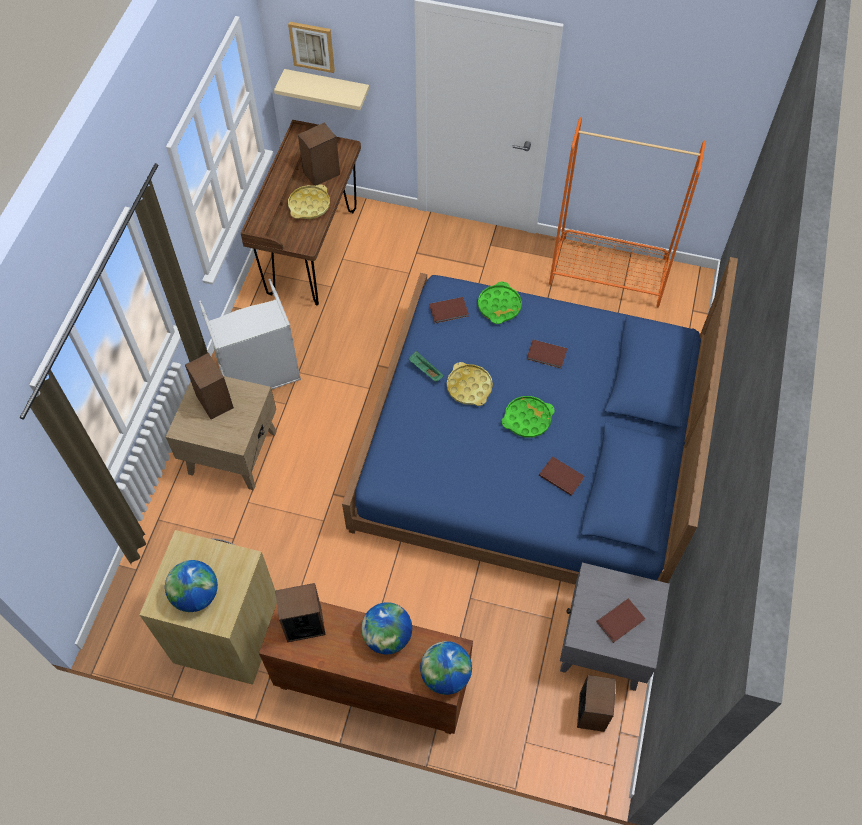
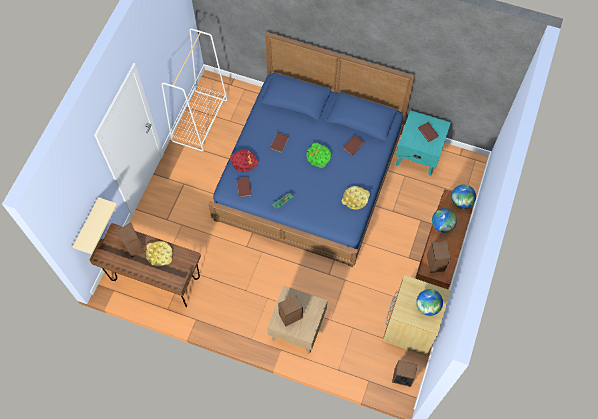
camera: 85 degrees left, 5 degrees up
(261, 376) = (246, 312): grey laundry basket -> none
(312, 46) = (76, 218): picture -> none
(469, 387) = (296, 182): yellow tray -> yellow tray (355, 199)
(499, 306) = (244, 162): green tray -> red tray
(592, 712) = (450, 165): speaker -> speaker (402, 377)
(604, 645) = (419, 155): grey nightstand -> turquoise nightstand
(608, 274) = (199, 121): orange clothes rack -> white clothes rack

